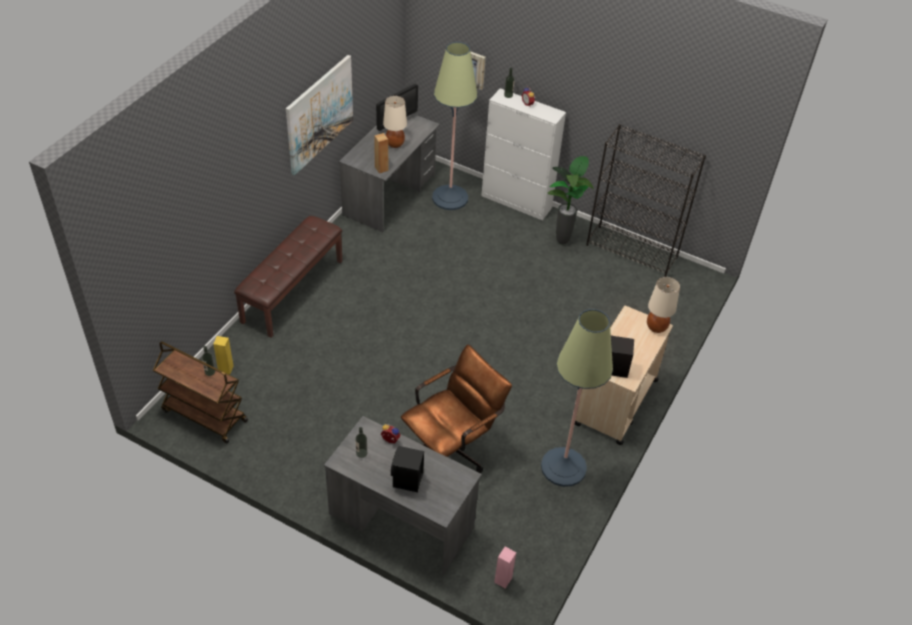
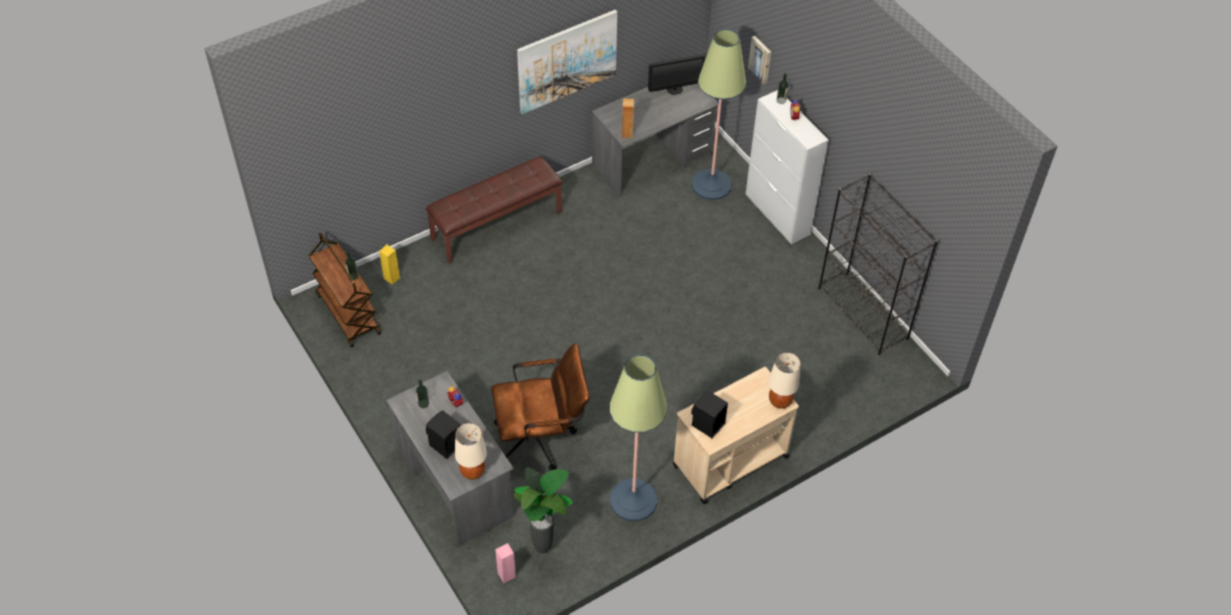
camera: 30 degrees right, 5 degrees up
(395, 144) = (658, 111): beige table lamp -> beige table lamp (473, 472)
(563, 241) = (797, 275): potted plant -> potted plant (544, 547)

